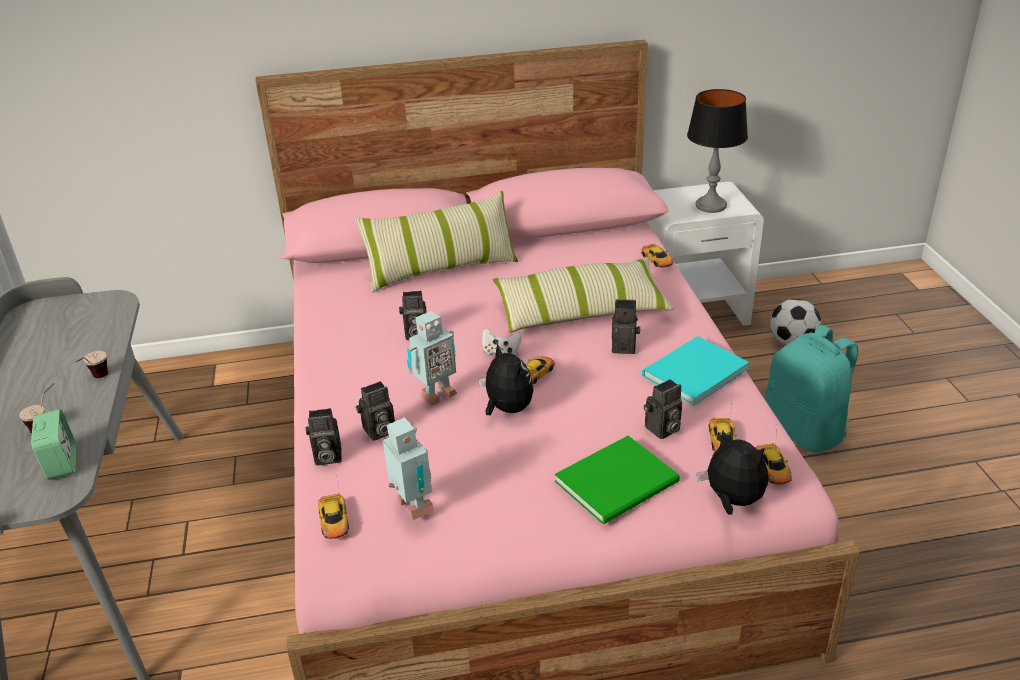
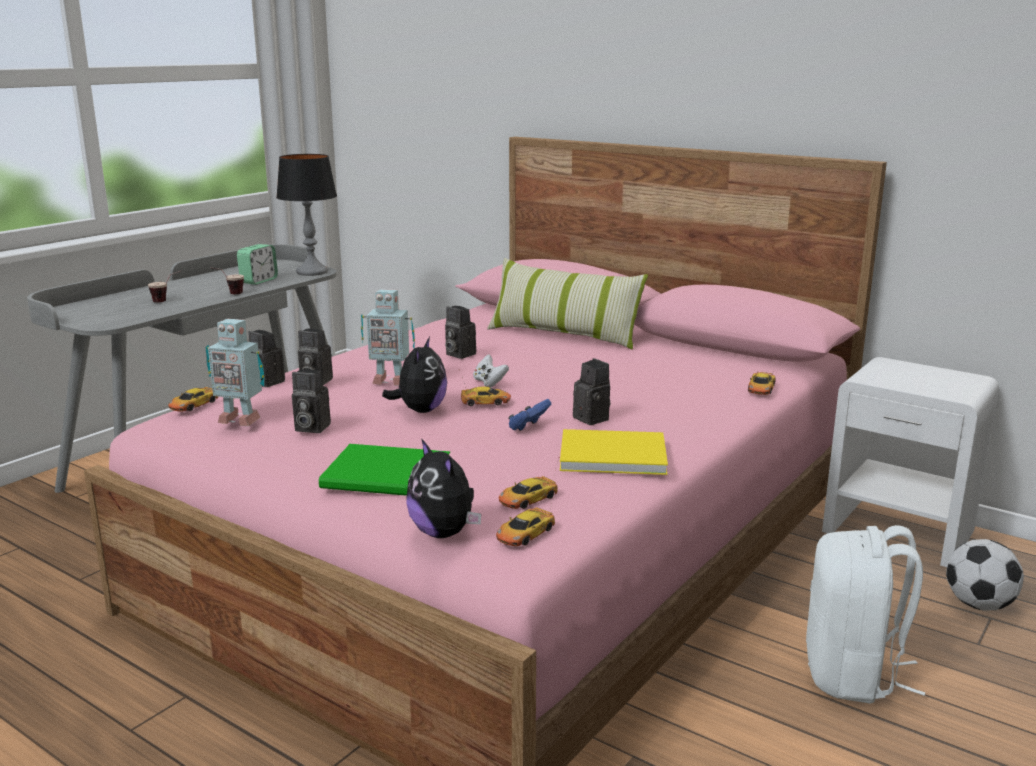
camera: 45 degrees right, 15 degrees down
(62, 463) = (134, 315): alarm clock -> alarm clock (259, 281)
(412, 508) = (240, 419): toy robot -> toy robot turned 90 degrees clockwise
(581, 310) = (612, 389): pillow -> none
(602, 379) = (528, 427): none -> blue game controller
(662, 430) = (497, 470): camera -> camera (310, 428)
(691, 372) = (609, 454): turquoise book -> yellow book
(711, 206) = (923, 383): table lamp -> table lamp (312, 272)
(732, 501) = (444, 533): plush toy -> plush toy turned 150 degrees clockwise
(805, 431) = (852, 674): turquoise backpack -> white backpack

